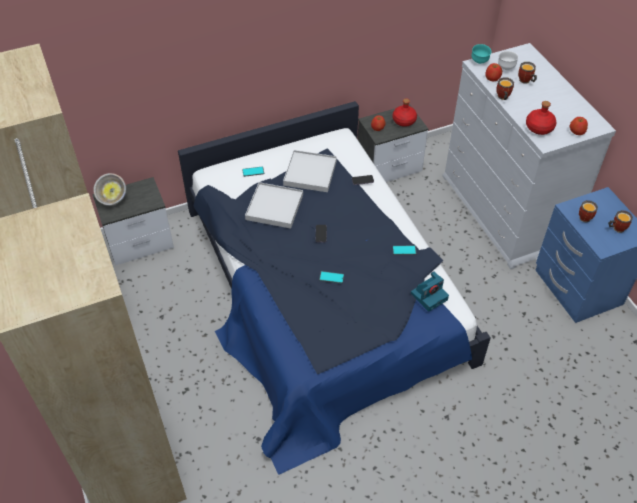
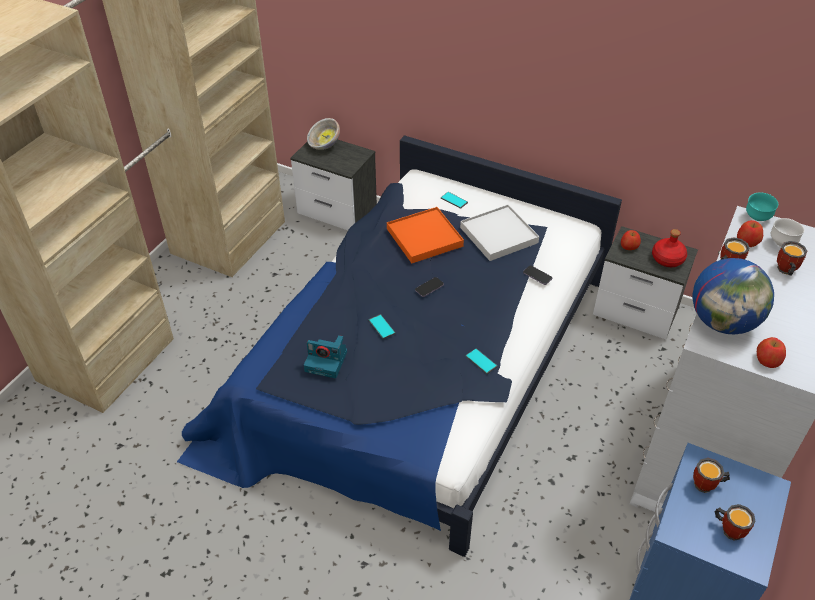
camera: 50 degrees right, 5 degrees down
(274, 207) = (424, 238): white tray -> orange tray
(429, 295) = (443, 418): camera -> camera (327, 361)
(539, 127) = (723, 322): red bottle -> globe

